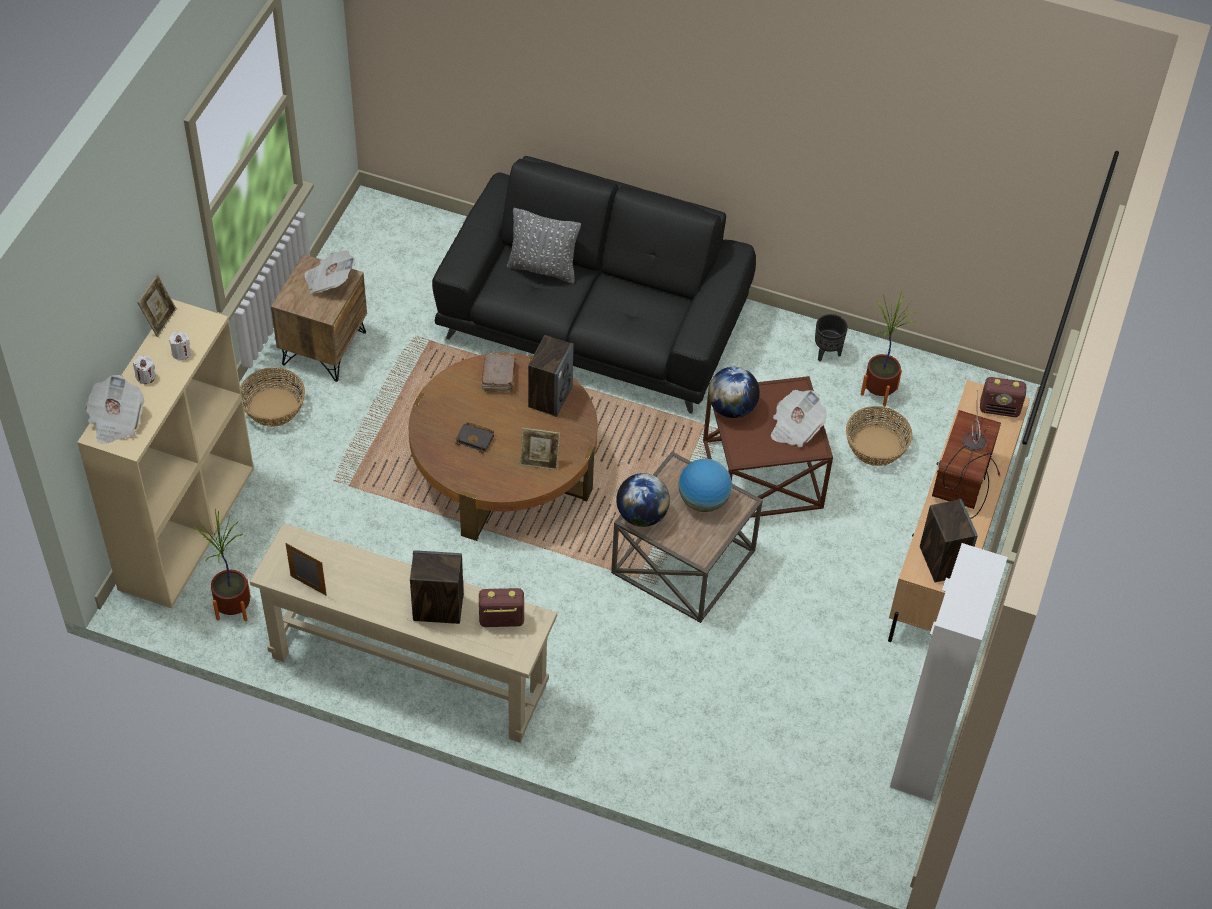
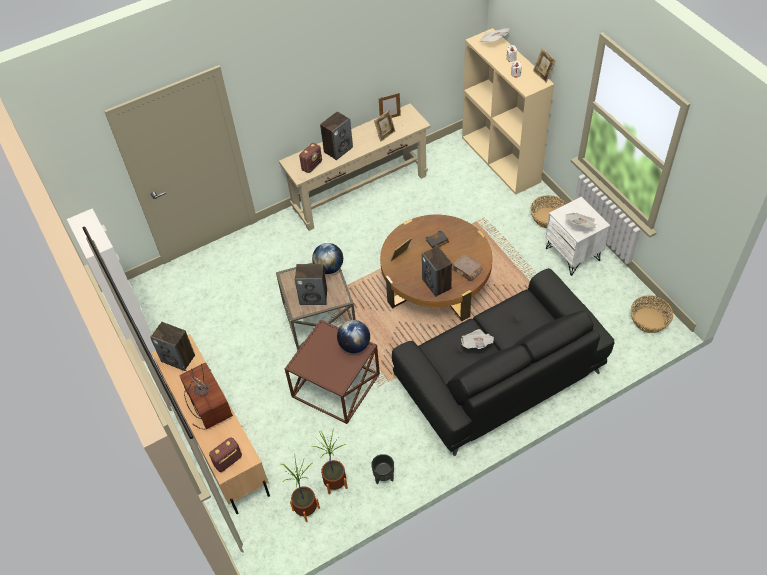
camera: 135 degrees right, 0 degrees up
(233, 608) = (444, 155): potted plant -> potted plant (306, 509)
(323, 348) = (573, 254): brown nightstand -> white nightstand
(353, 567) = (385, 134): none -> picture frame
(543, 268) = (527, 330): grey pillow -> none
(703, 500) = (314, 297): globe -> speaker
(795, 428) = (317, 365): newspaper -> newspaper (476, 344)
(875, 446) = (304, 451): basket -> basket (649, 320)

